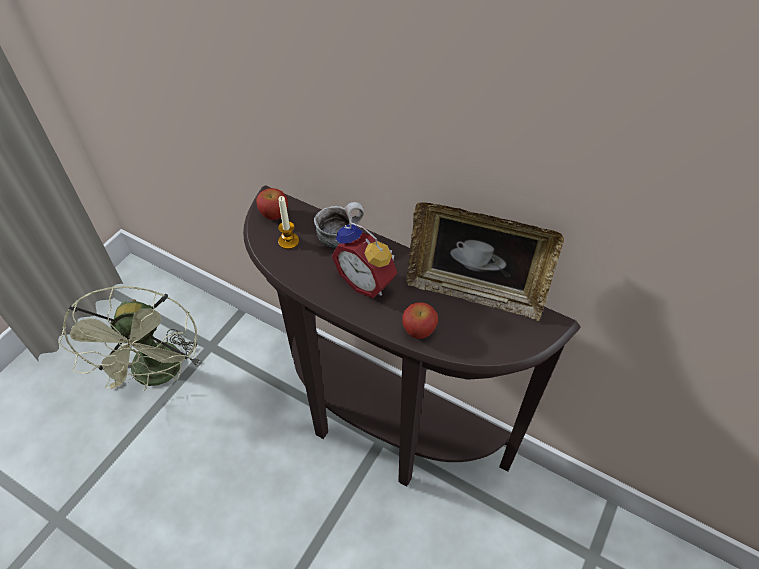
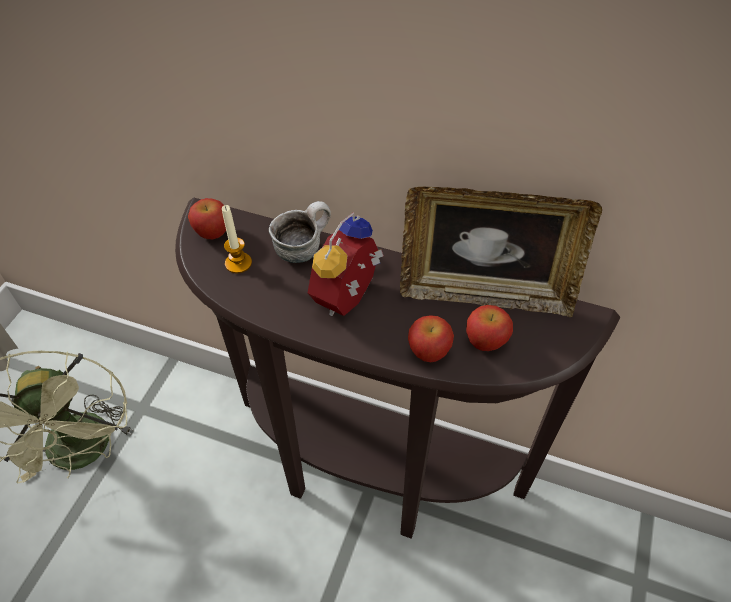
camera: 10 degrees left, 0 degrees up
(368, 281) = (350, 299): alarm clock -> alarm clock turned 90 degrees clockwise
(465, 329) = (486, 341): none -> apple

